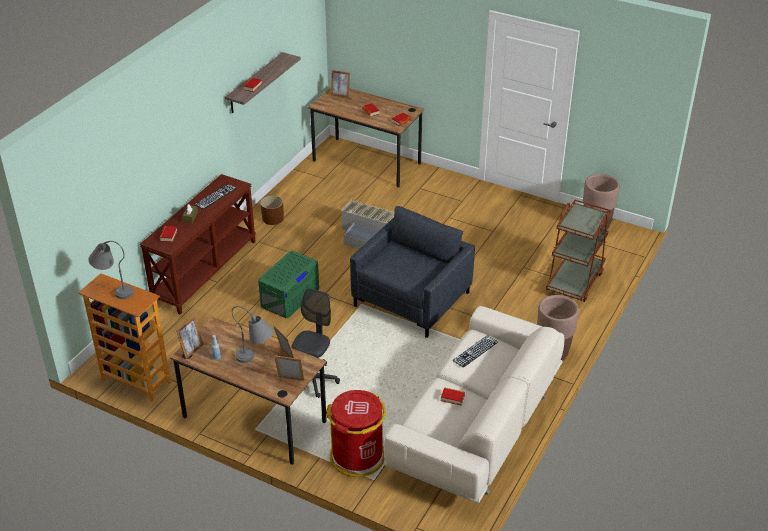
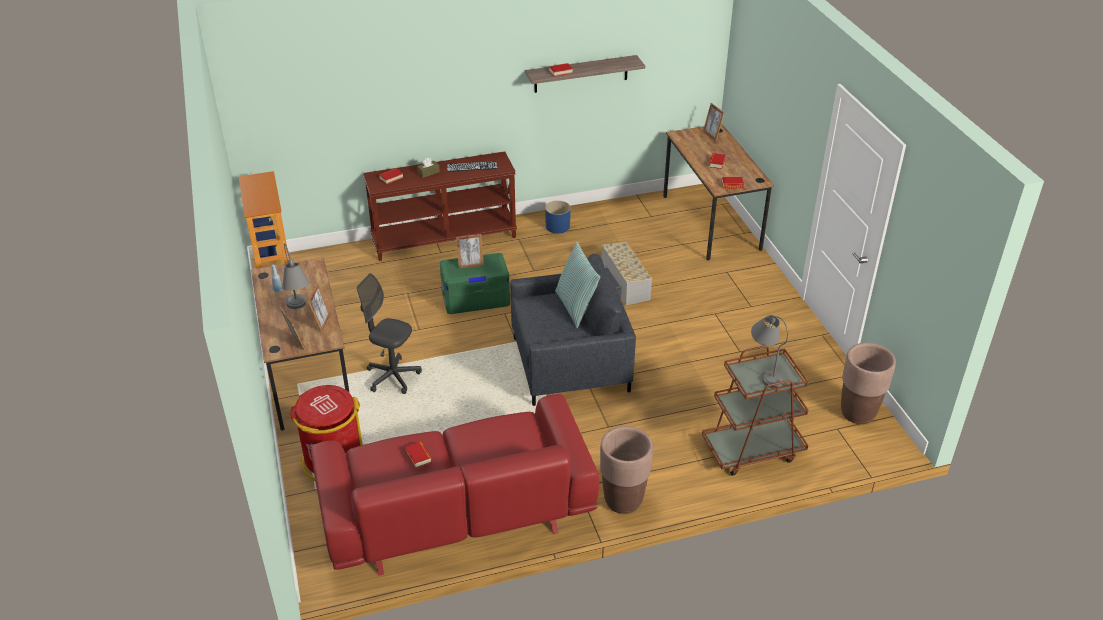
camera: 45 degrees right, 0 degrees up
(114, 289) = (261, 188): grey table lamp -> grey table lamp (765, 371)
(192, 350) = (271, 273): picture frame -> picture frame (470, 265)
(273, 218) = (557, 226): brown planter -> blue planter
(314, 380) = (393, 377): grey office chair -> grey office chair turned 135 degrees counterclockwise
(408, 251) = (576, 307): none -> pillow
(475, 351) = (500, 432): keyboard -> none
(475, 427) = (456, 511): beige sofa -> red sofa

